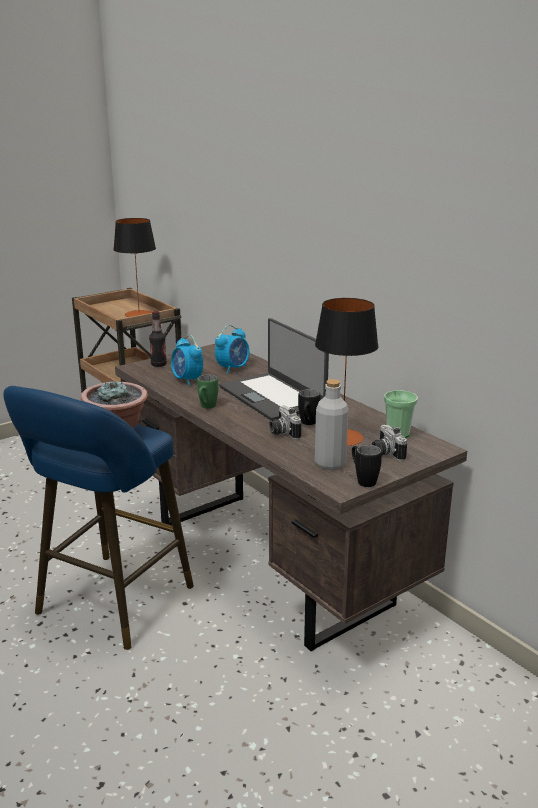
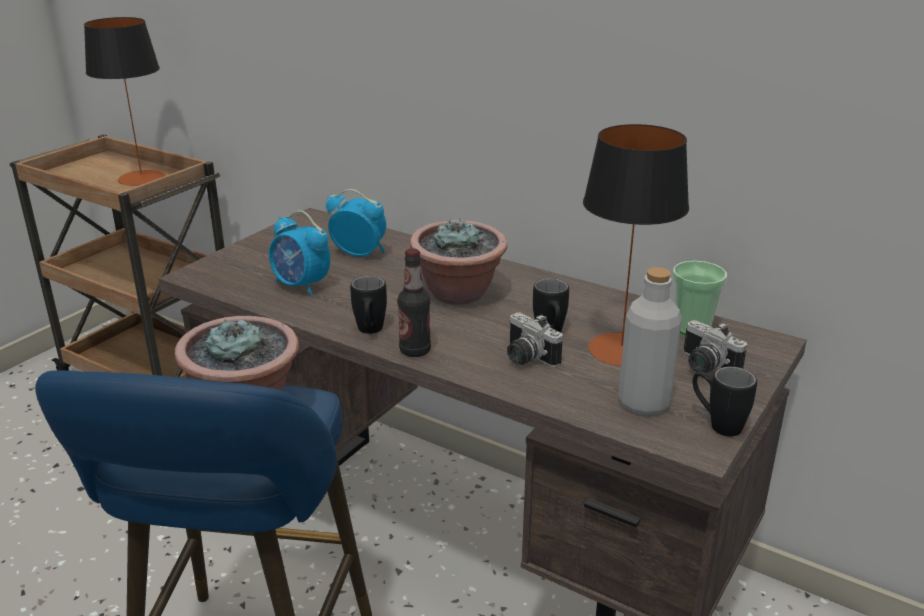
camera: 20 degrees left, 5 degrees up
(158, 364) = (233, 264): bottle -> bottle (415, 351)
(206, 407) = (370, 332): green mug -> black mug
(233, 368) = (359, 253): alarm clock -> alarm clock turned 90 degrees counterclockwise
(273, 396) = (459, 294): laptop -> potted plant

